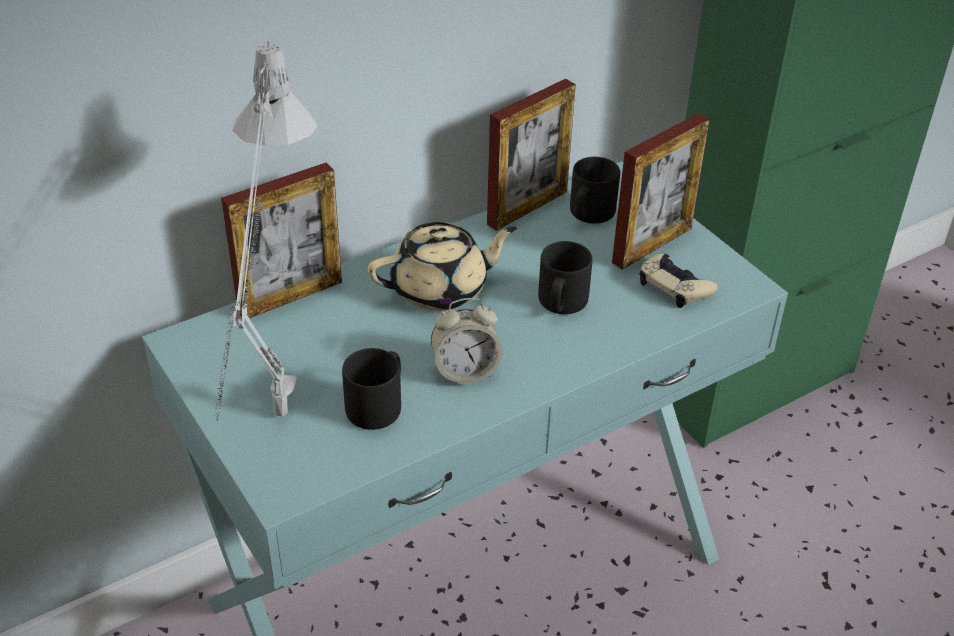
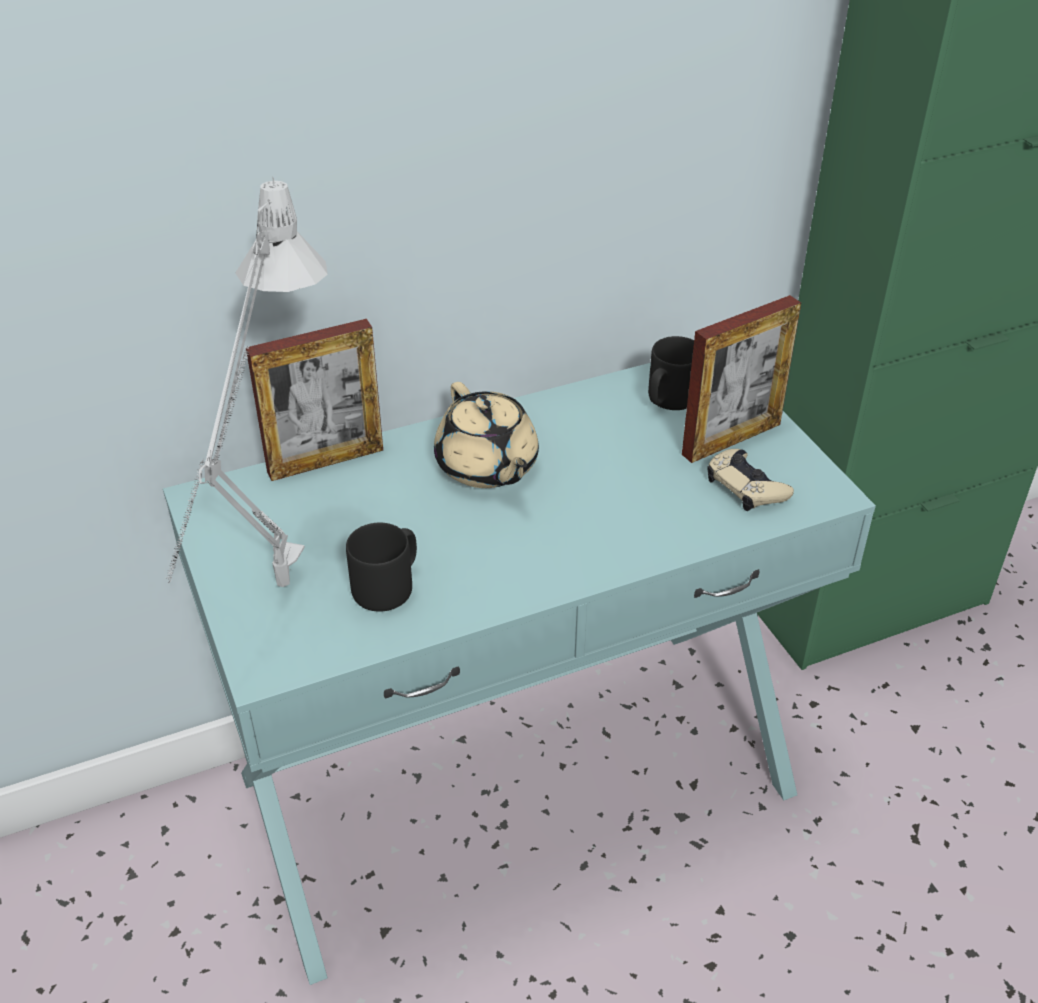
camera: 10 degrees right, 0 degrees up
(441, 289) = (487, 467): beige teapot -> beige teapot turned 75 degrees clockwise
(465, 371) = (491, 558): alarm clock -> none
(527, 208) = (602, 387): picture frame -> none
(561, 303) = (614, 494): black mug -> none

